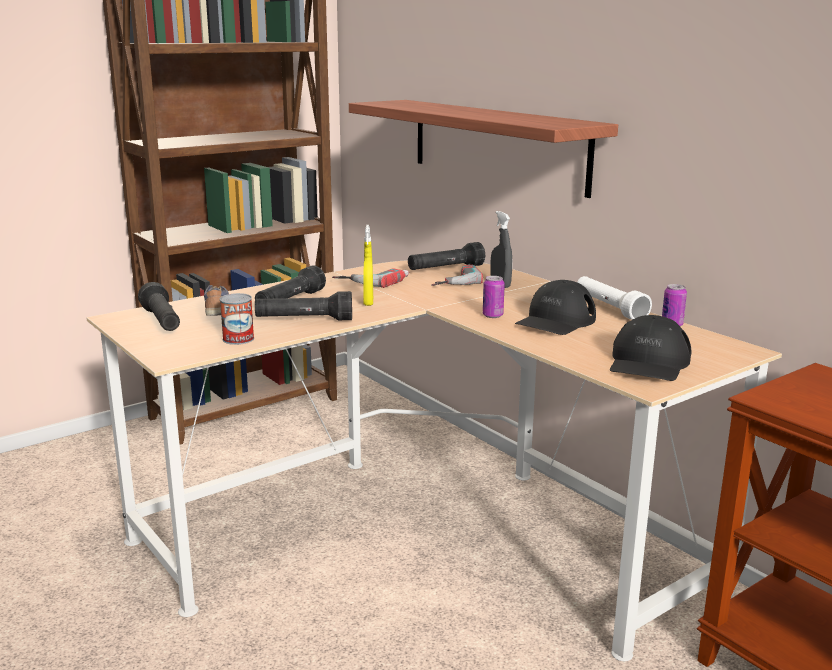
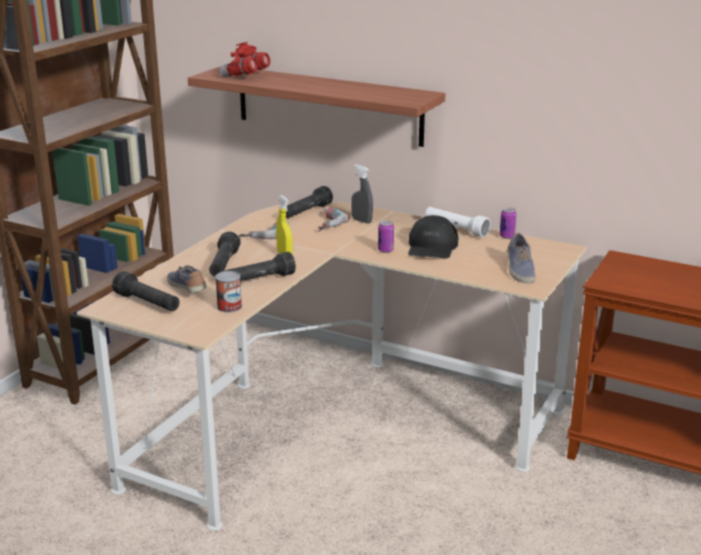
camera: 25 degrees left, 5 degrees up
(408, 104) = (245, 76): none -> red binoculars
(648, 363) = (519, 270): black cap -> shoe

